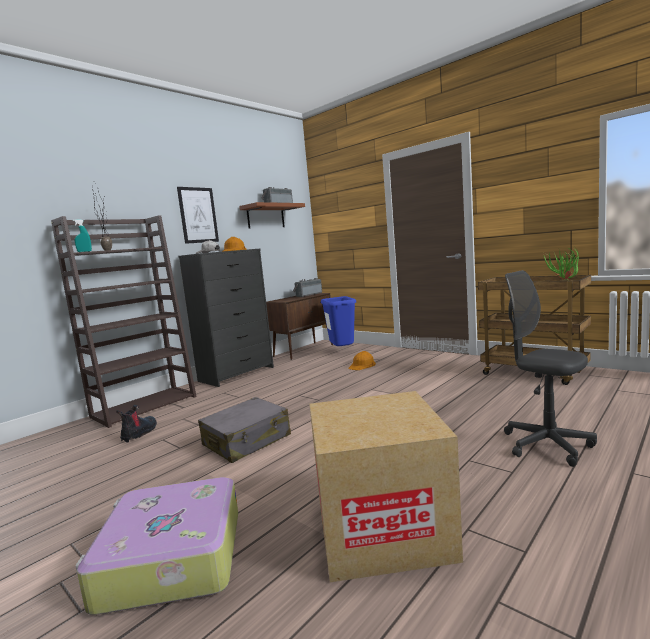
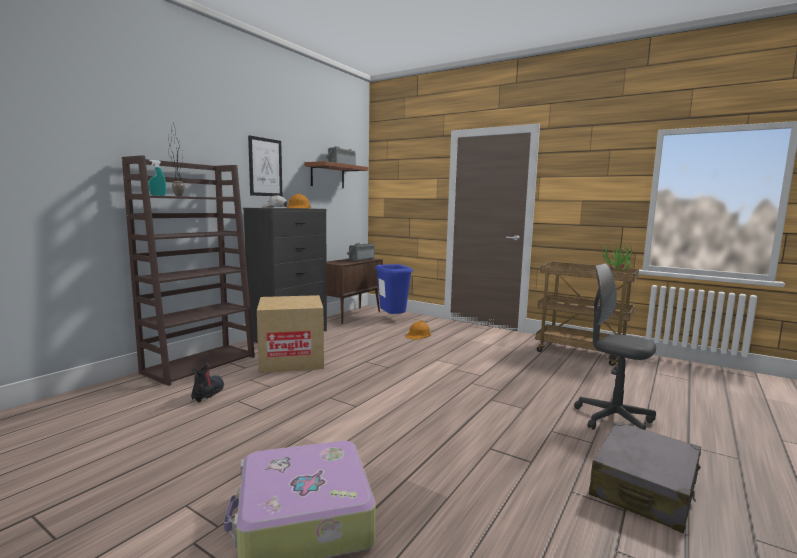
camera: 10 degrees left, 0 degrees up
(247, 441) = (331, 405): grey suitcase -> grey suitcase (643, 489)
(382, 528) = (497, 491): cardboard box -> cardboard box (291, 360)

